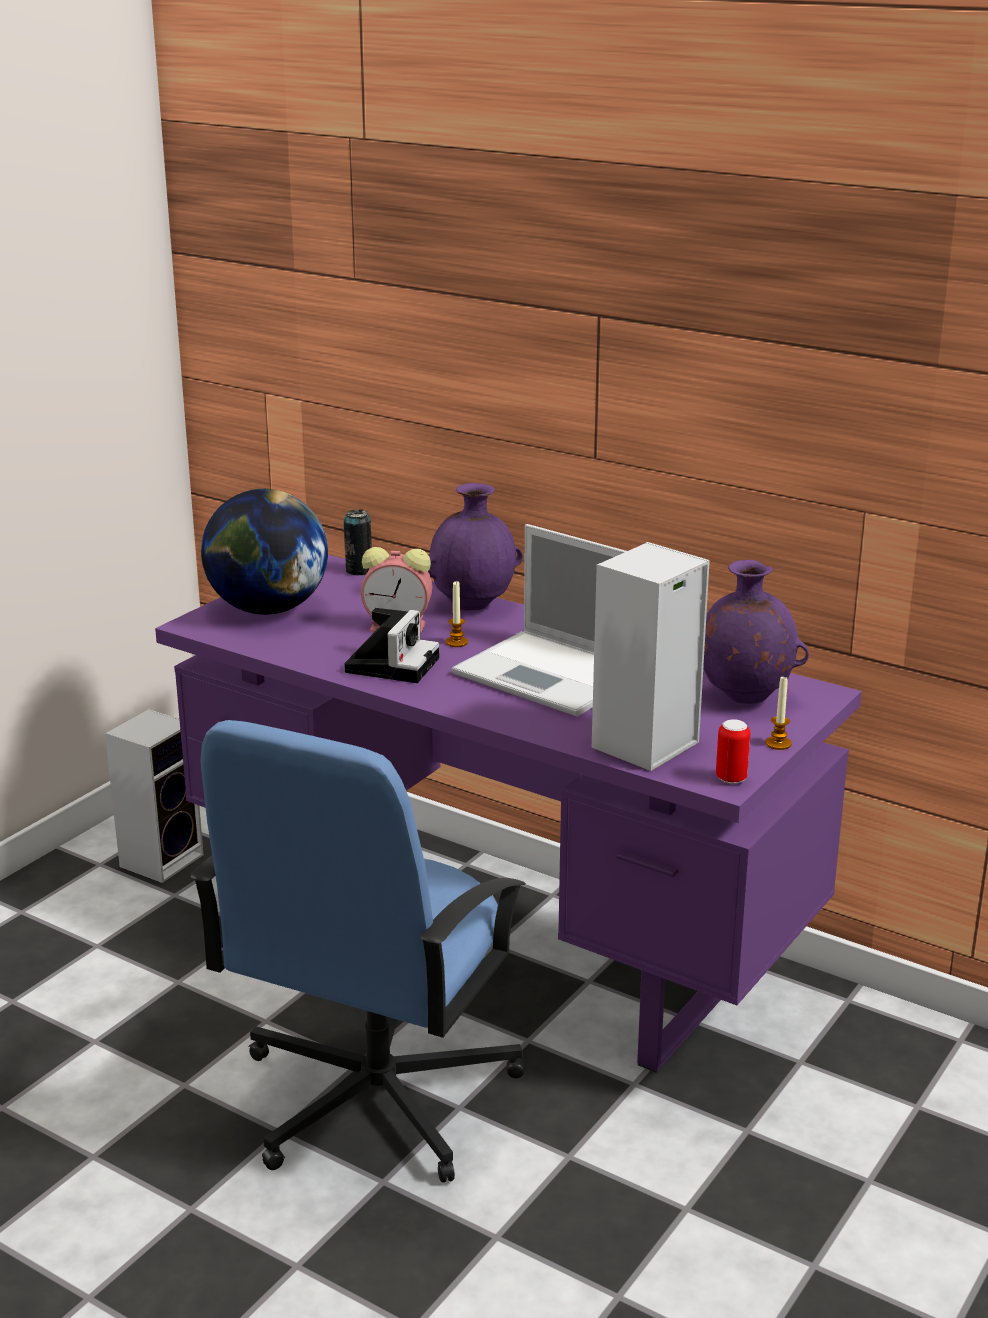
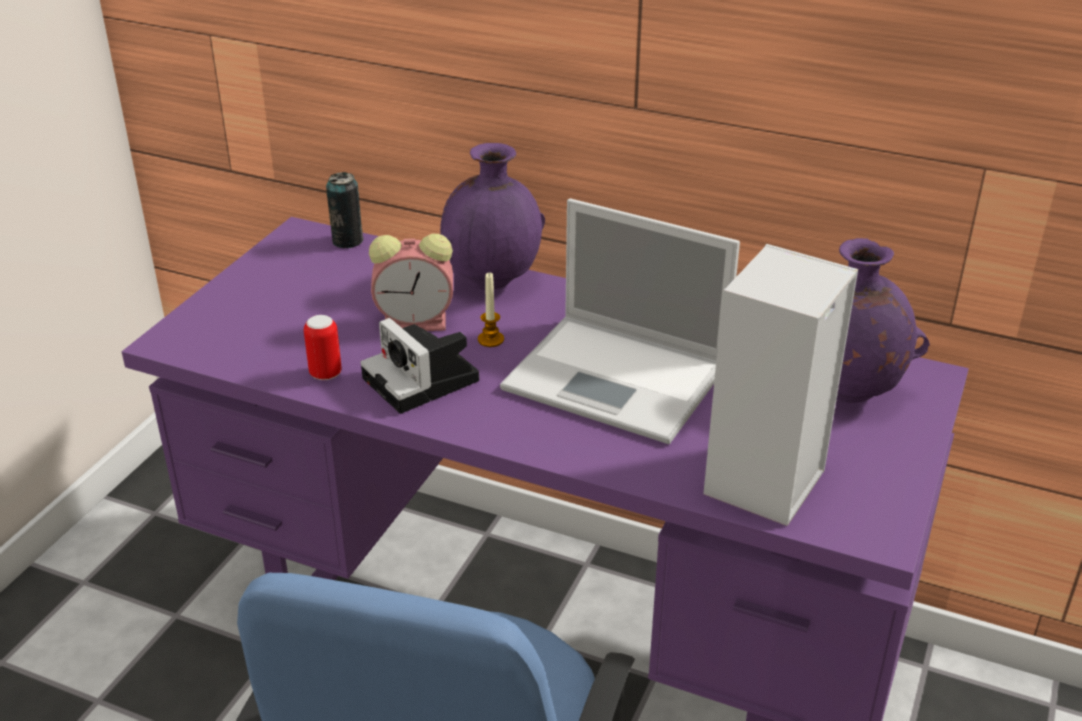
camera: 10 degrees left, 10 degrees up
(162, 859) = (154, 566): speaker -> none
(268, 609) = (254, 309): globe -> none
(392, 663) = (424, 381): camera -> camera turned 135 degrees clockwise
(731, 778) = (885, 527): can -> can (325, 374)
(778, 744) = (915, 462): candle -> none

